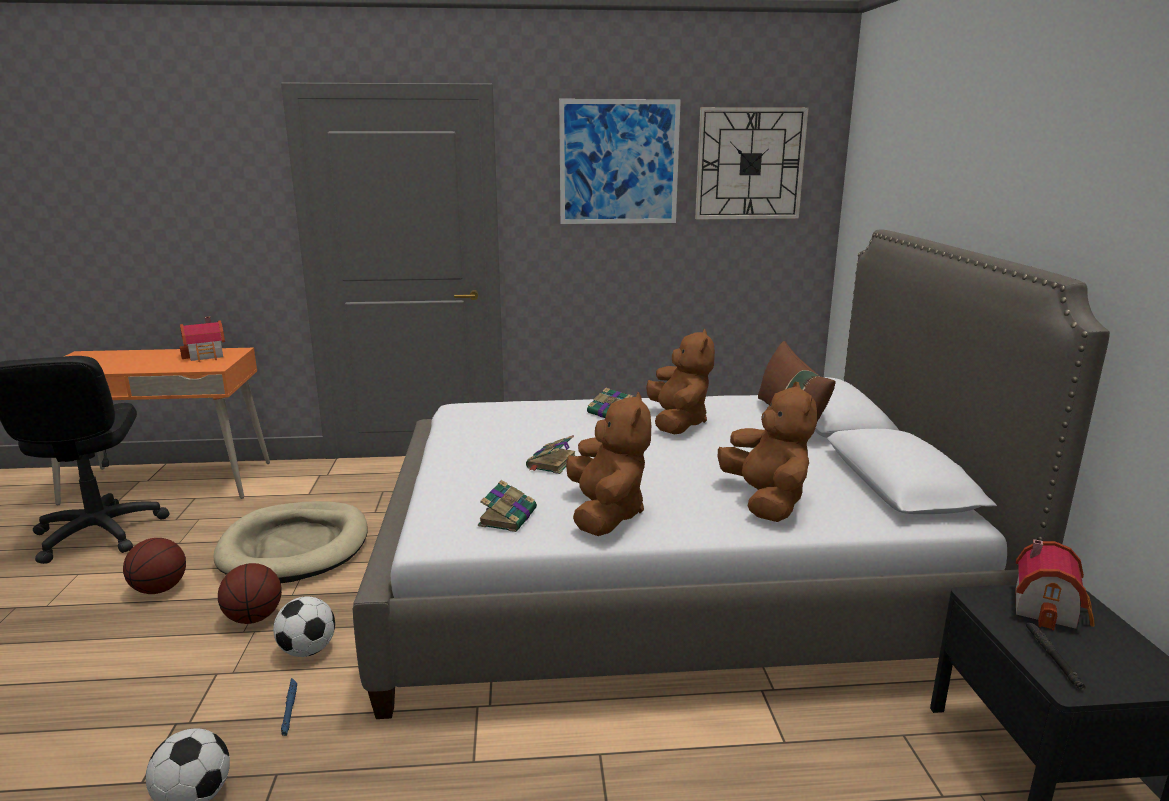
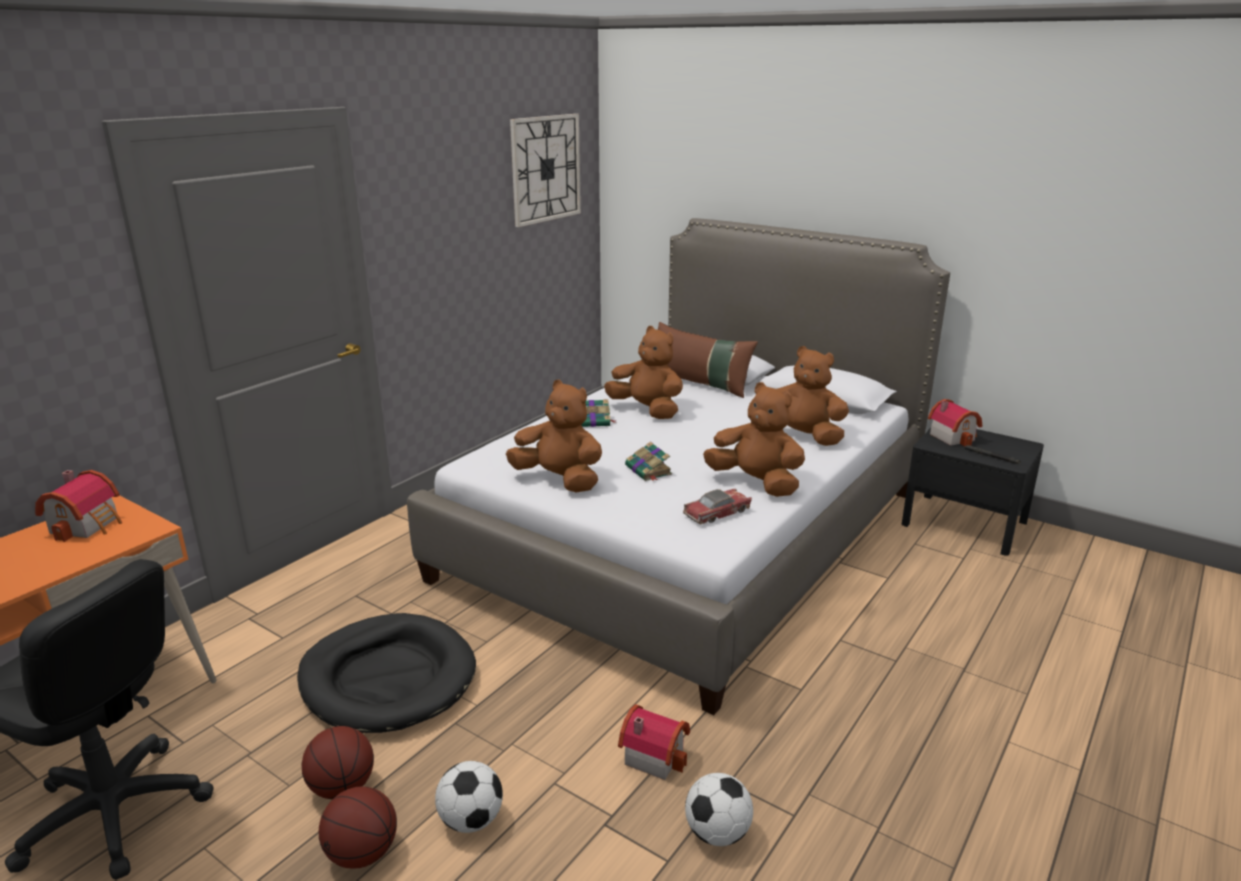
camera: 50 degrees left, 5 degrees up
(254, 618) = (488, 738): basketball -> basketball (362, 853)
(289, 709) = (654, 754): blue flashlight -> toy house
(295, 547) = (388, 678): beige dog bed -> black dog bed
(308, 650) = (582, 721): football -> football (471, 820)
(477, 440) = (559, 480): none -> brown plush toy
(508, 517) = (717, 513): book -> toy car
(619, 162) = (457, 180): picture -> none

